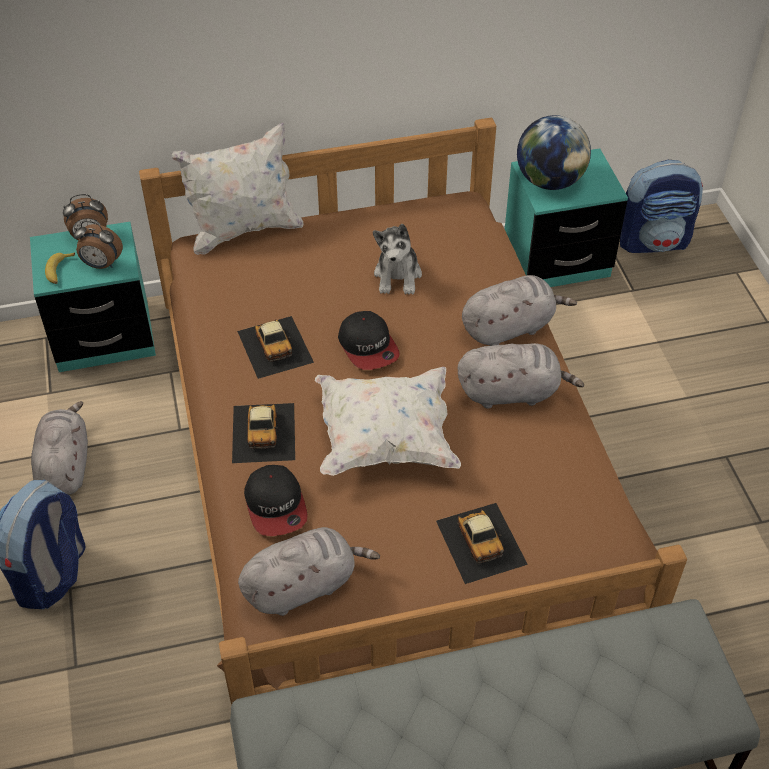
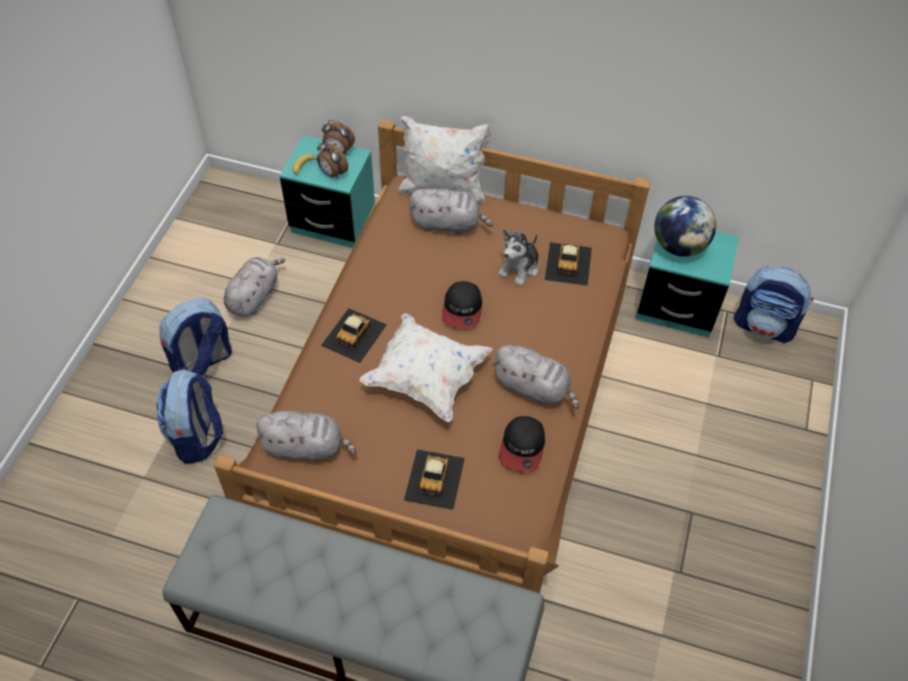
camera: 30 degrees right, 5 degrees up
(111, 667) = (197, 437): none -> backpack
(275, 346) = (403, 280): toy car -> toy car (568, 263)
(276, 505) = (327, 387): cap -> cap (522, 447)
(510, 327) = (569, 341): grey plush toy -> grey plush toy (448, 224)

